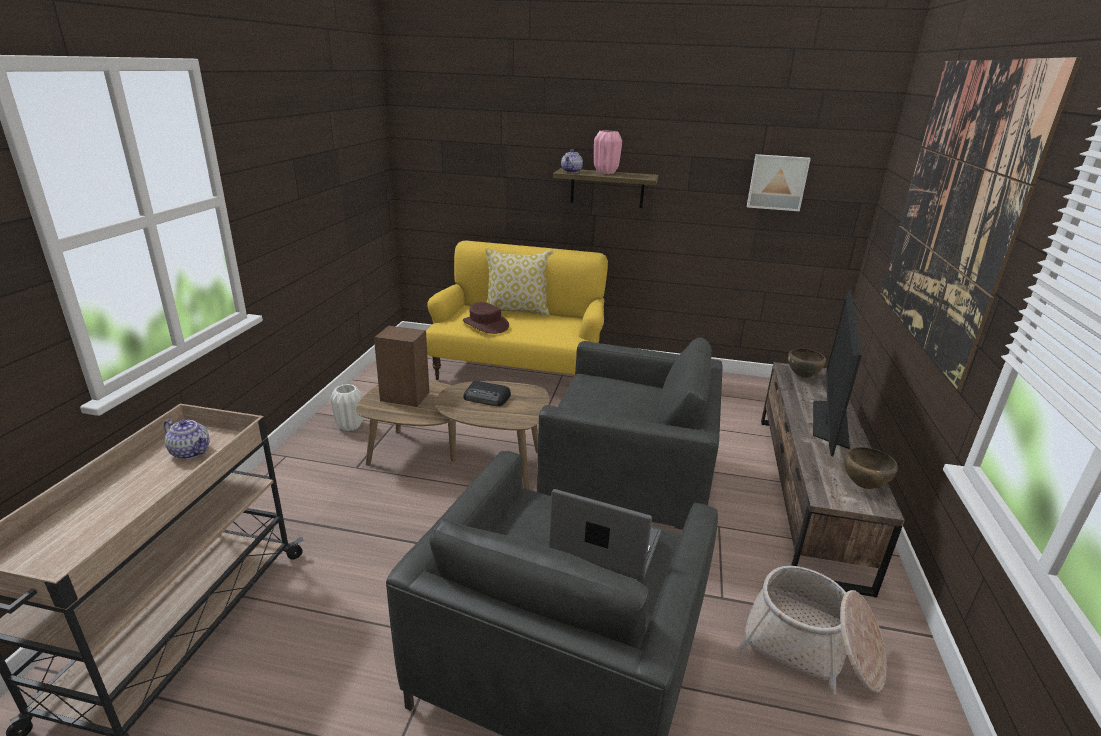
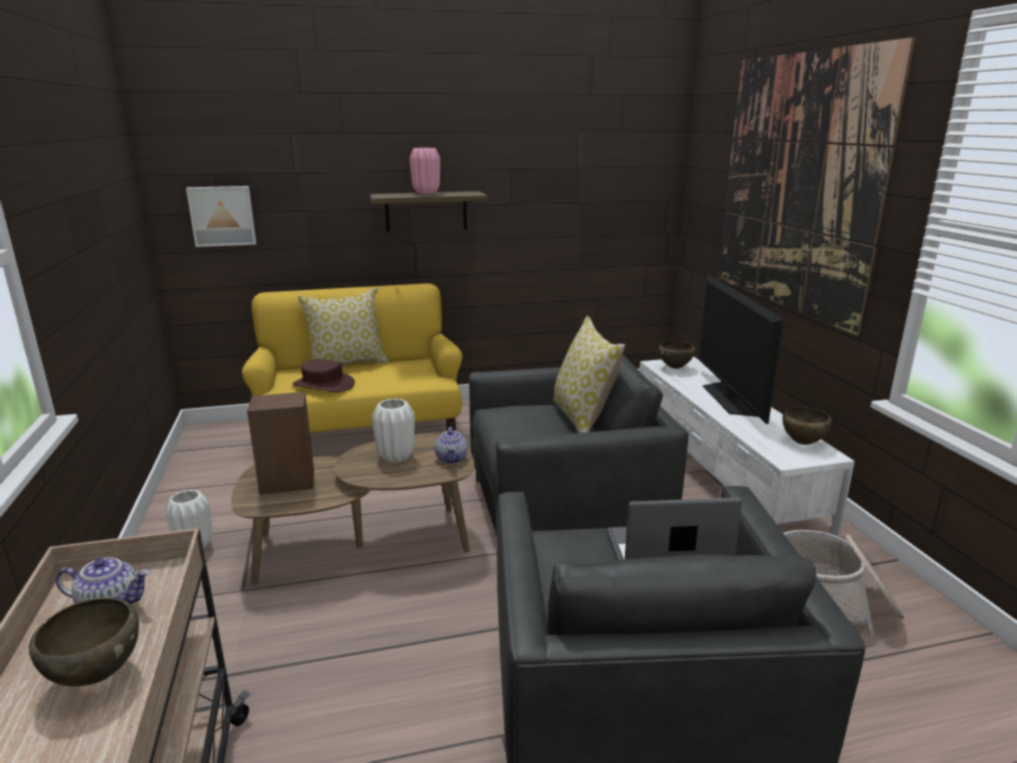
camera: 25 degrees left, 5 degrees down
(147, 493) = (96, 675): none -> brown bowl
(487, 398) = (396, 457): radio -> white vase
(571, 171) = (389, 195): teapot -> teapot (452, 459)
(655, 405) = (583, 419): none -> pillow
(777, 182) = (594, 187): picture -> picture (222, 216)
(807, 492) = (720, 475): brown tv stand -> white tv stand

